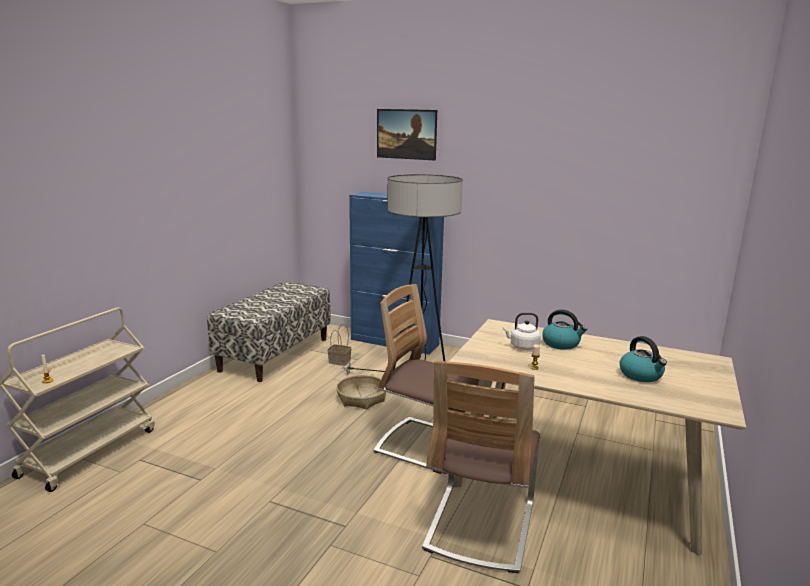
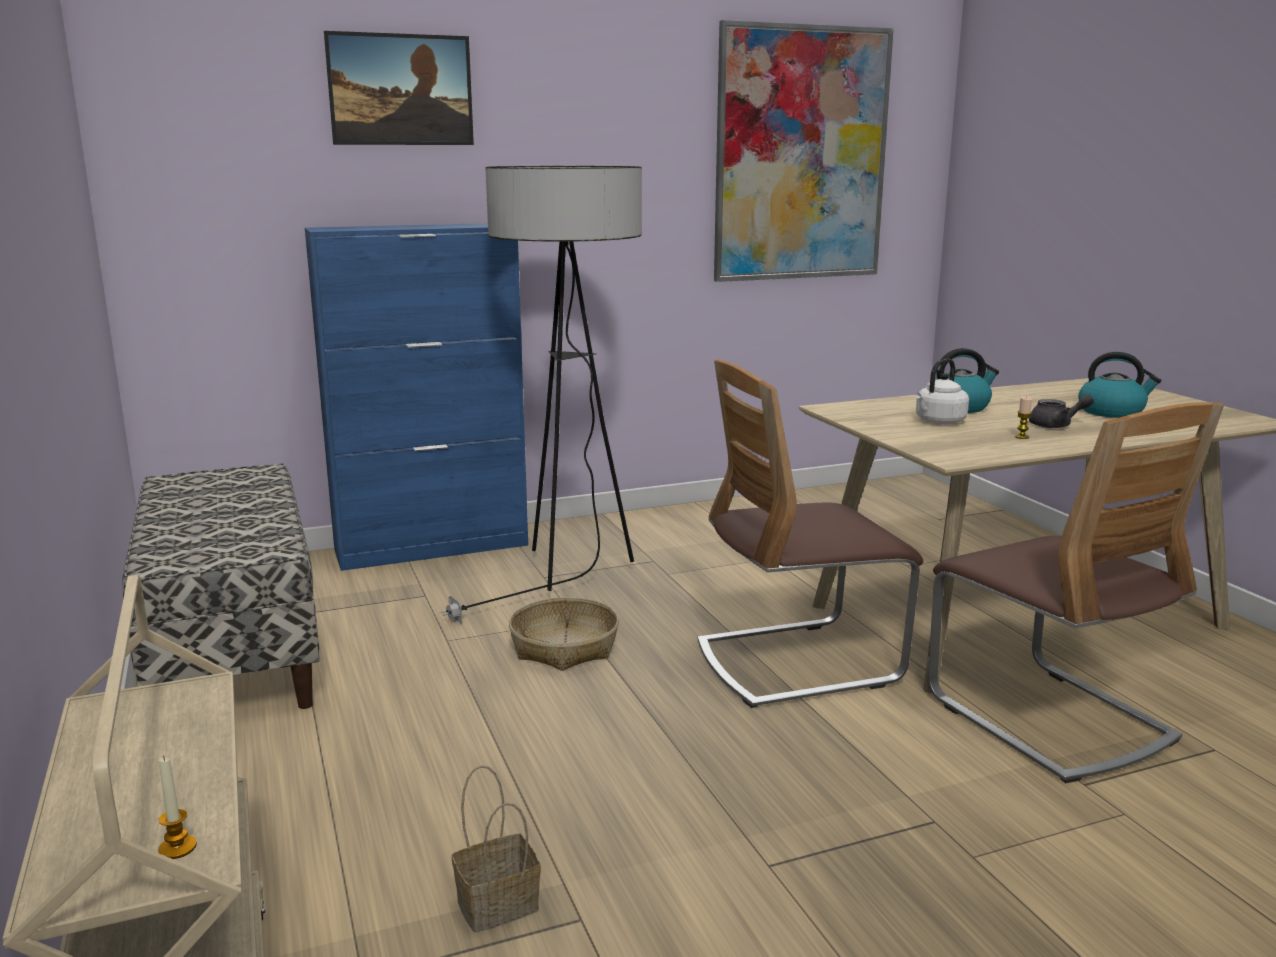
camera: 45 degrees left, 0 degrees up
(340, 361) = (400, 610): basket -> basket (499, 903)
(576, 370) = (1056, 425): none -> grey teapot
(625, 176) = (801, 155): none -> picture

